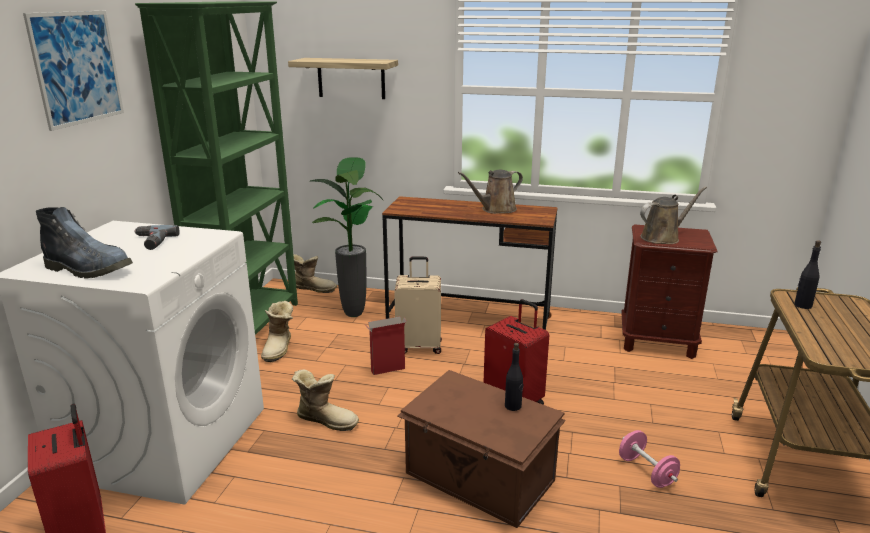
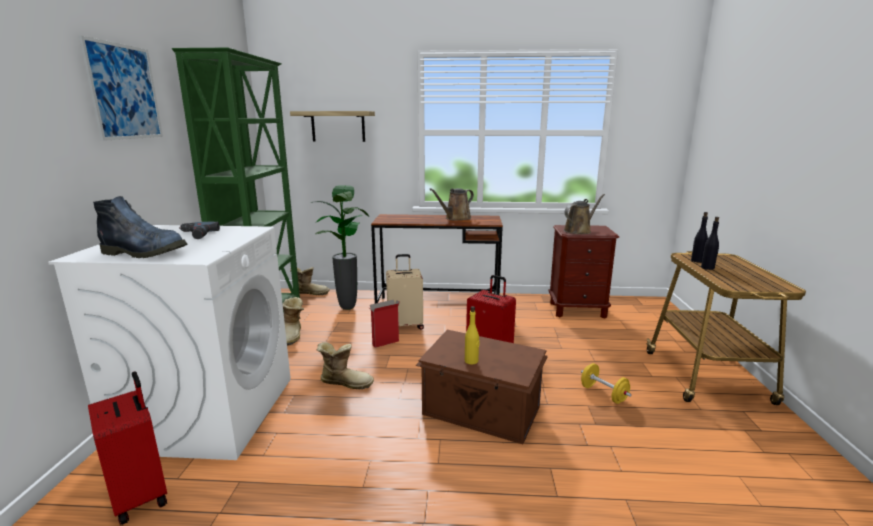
camera: 10 degrees left, 5 degrees down
(464, 418) = (471, 361): none -> yellow bottle
(513, 406) = (506, 349): black bottle -> black bottle (707, 268)
(646, 472) = (603, 394): pink dumbbell -> yellow dumbbell

